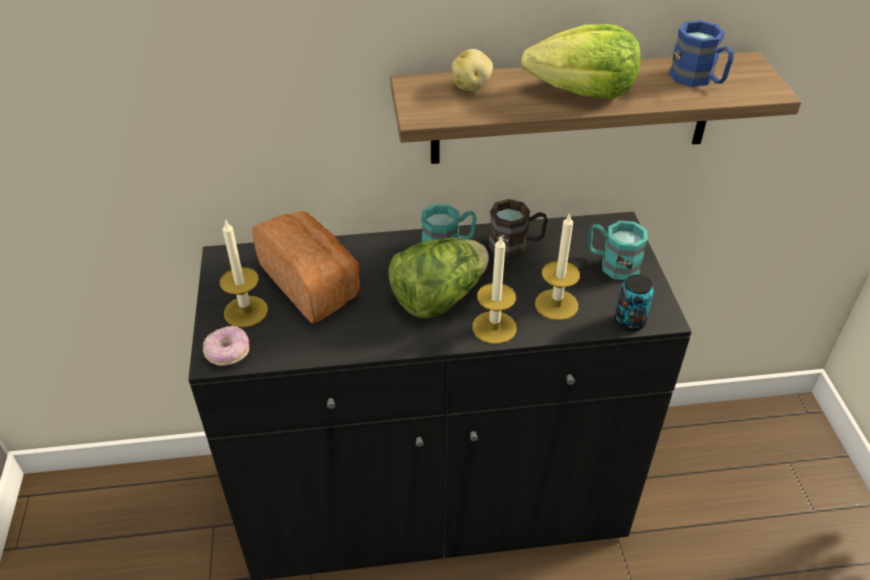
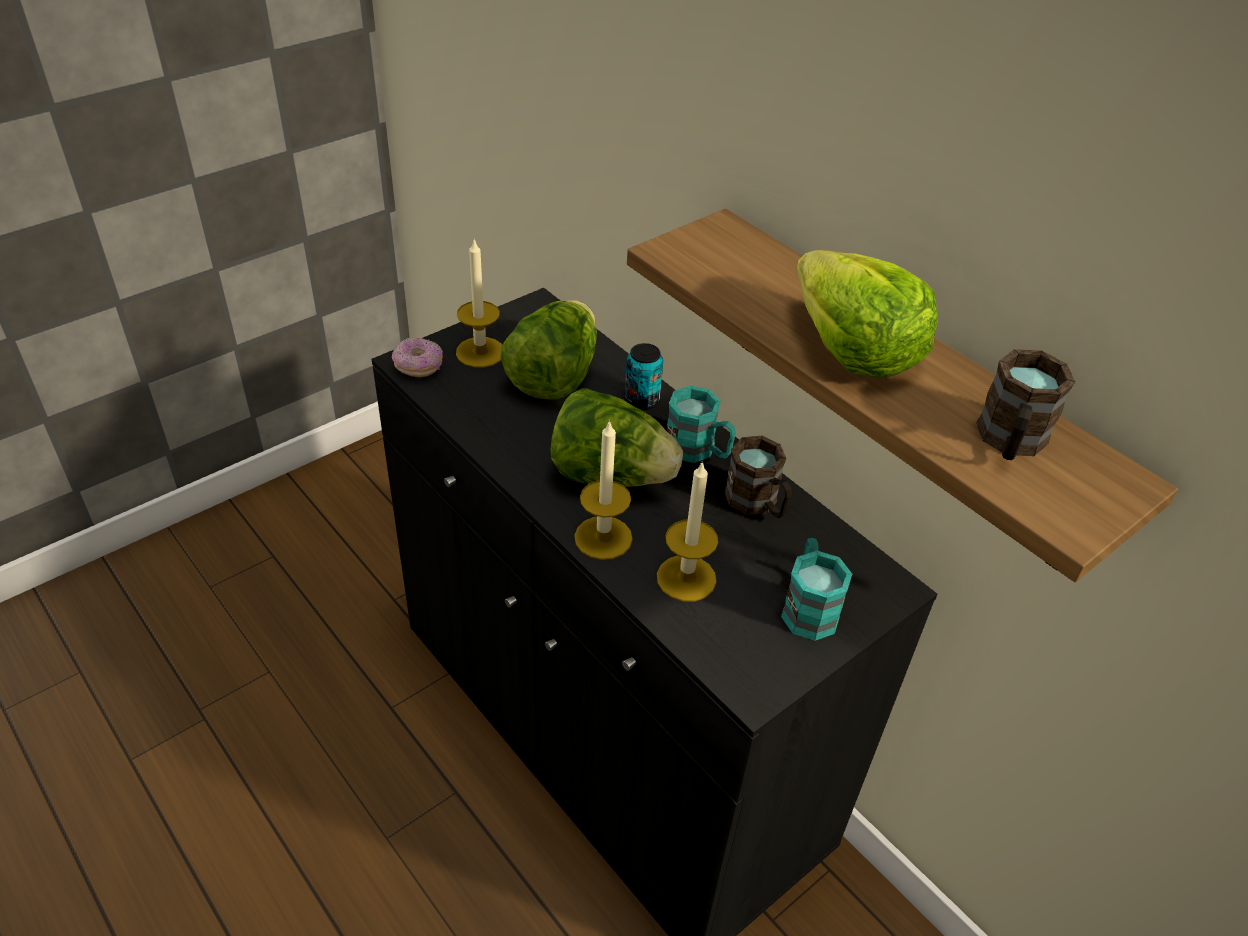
camera: 55 degrees right, 0 degrees up
(312, 283) = (554, 376): bread -> lettuce
(472, 86) = (765, 265): potato -> none
(629, 322) = (715, 659): can -> can (641, 400)
(698, 79) = (1009, 442): blue mug -> brown mug

